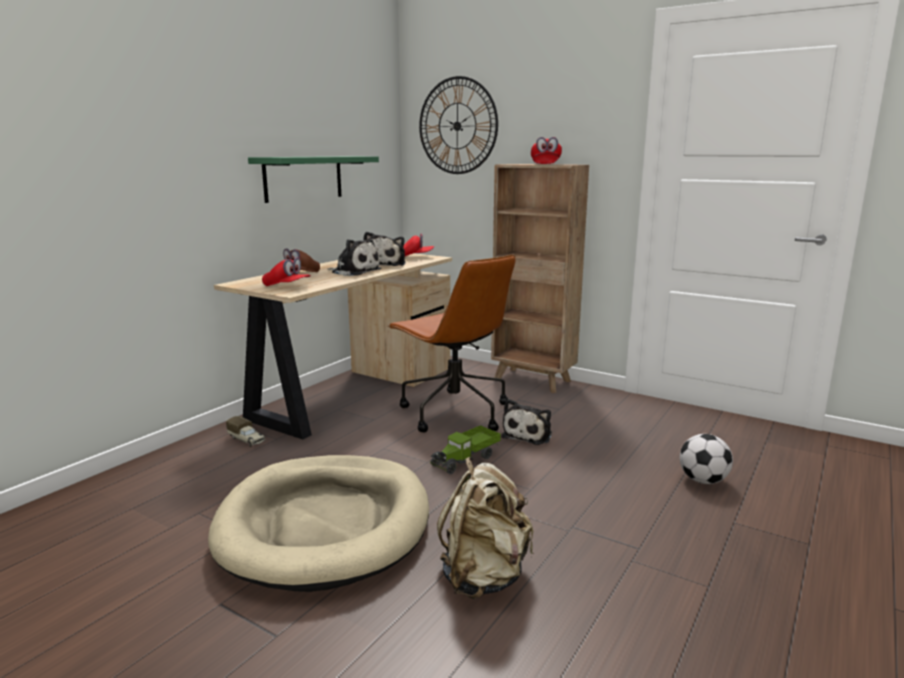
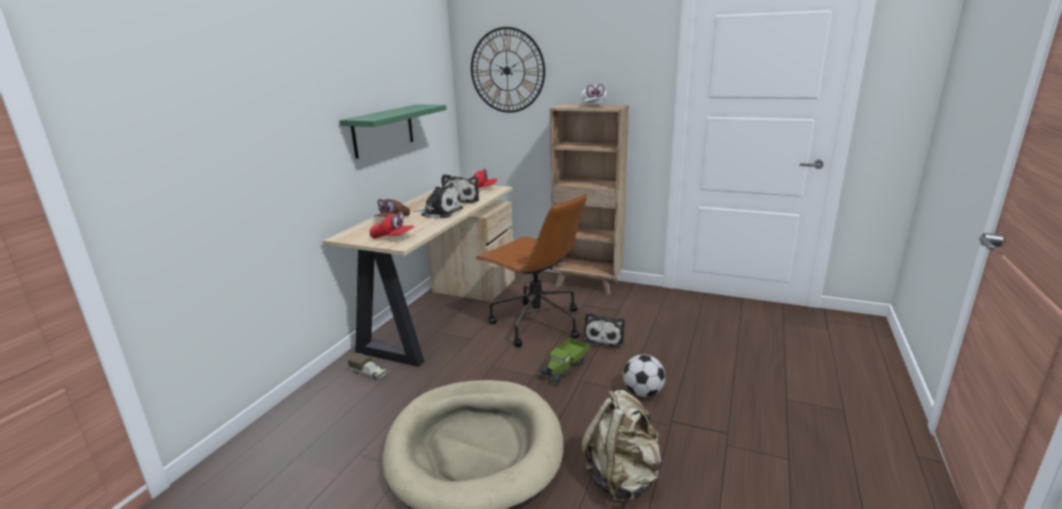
camera: 10 degrees left, 5 degrees up
(545, 164) = (593, 106): red cap -> white cap
(703, 481) = (751, 365): football -> football (643, 392)

